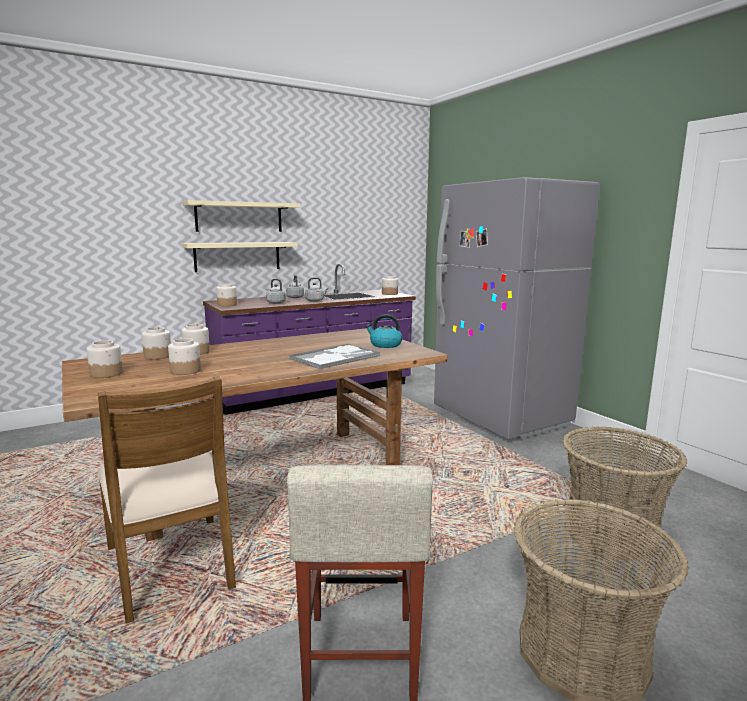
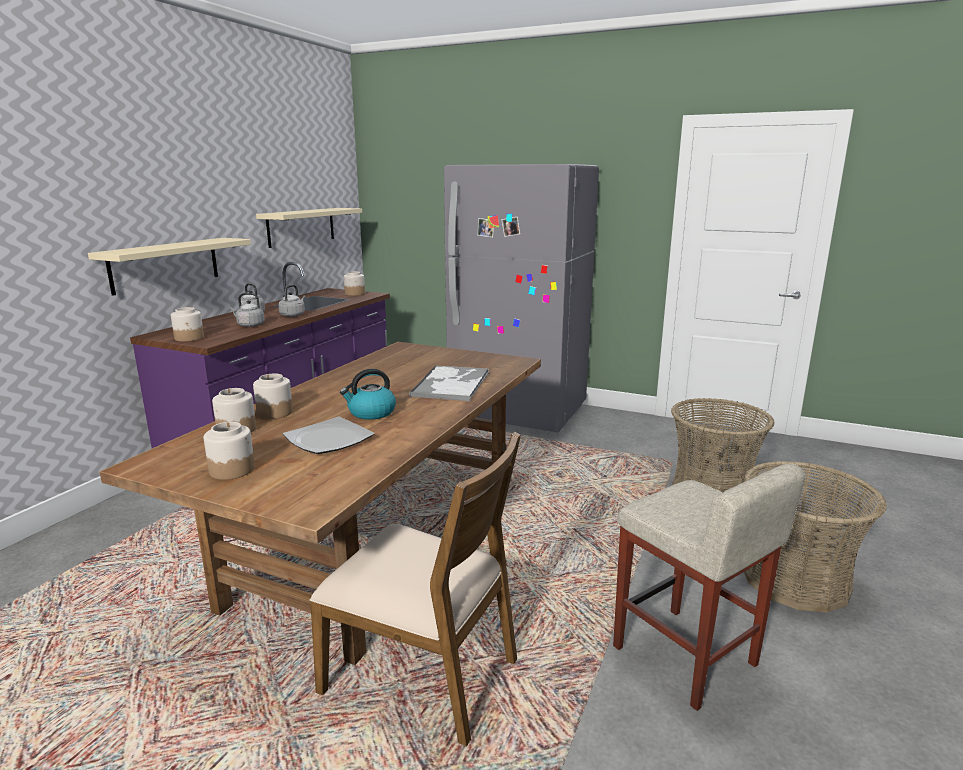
camera: 35 degrees left, 5 degrees up
(185, 371) = (328, 439): jar -> plate
(239, 217) = (161, 207): beige shelf -> beige shelf (301, 227)
(385, 345) = (464, 359): kettle -> kettle (371, 413)

